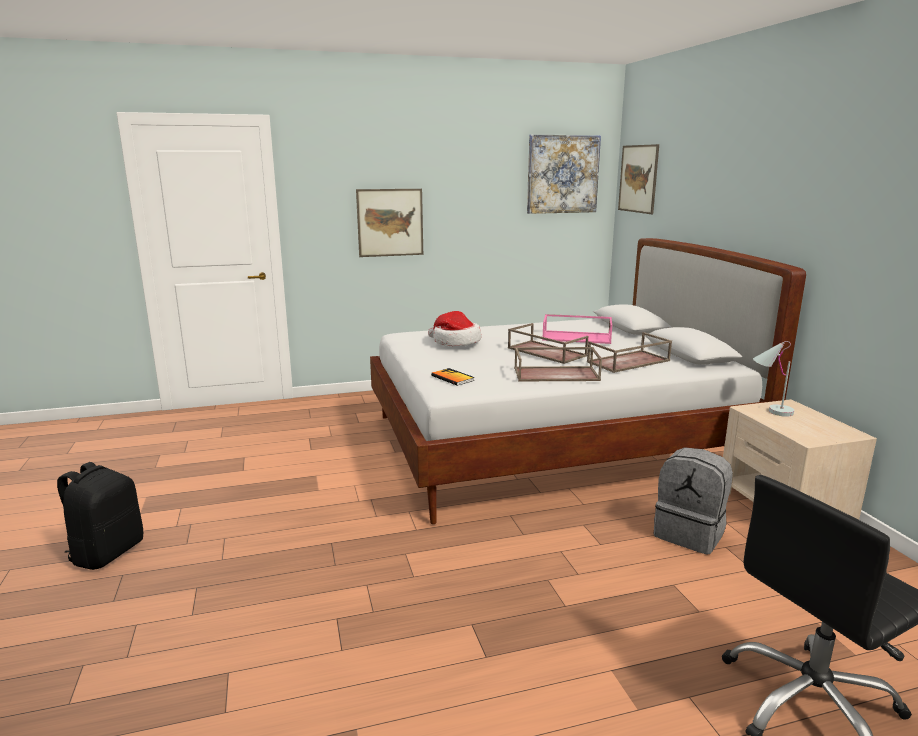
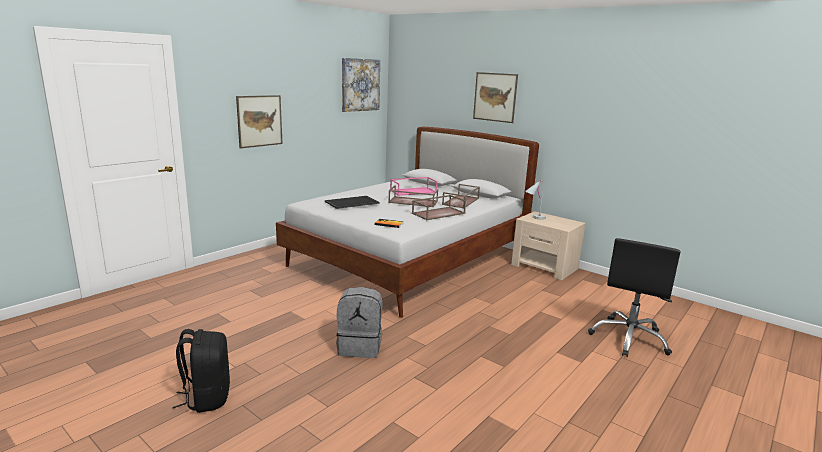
camera: 35 degrees left, 0 degrees up
(455, 342) = (352, 203): hat -> tray
(638, 179) = (408, 89): picture -> picture (495, 97)
(690, 534) = (522, 288): grey backpack -> grey backpack (360, 346)

